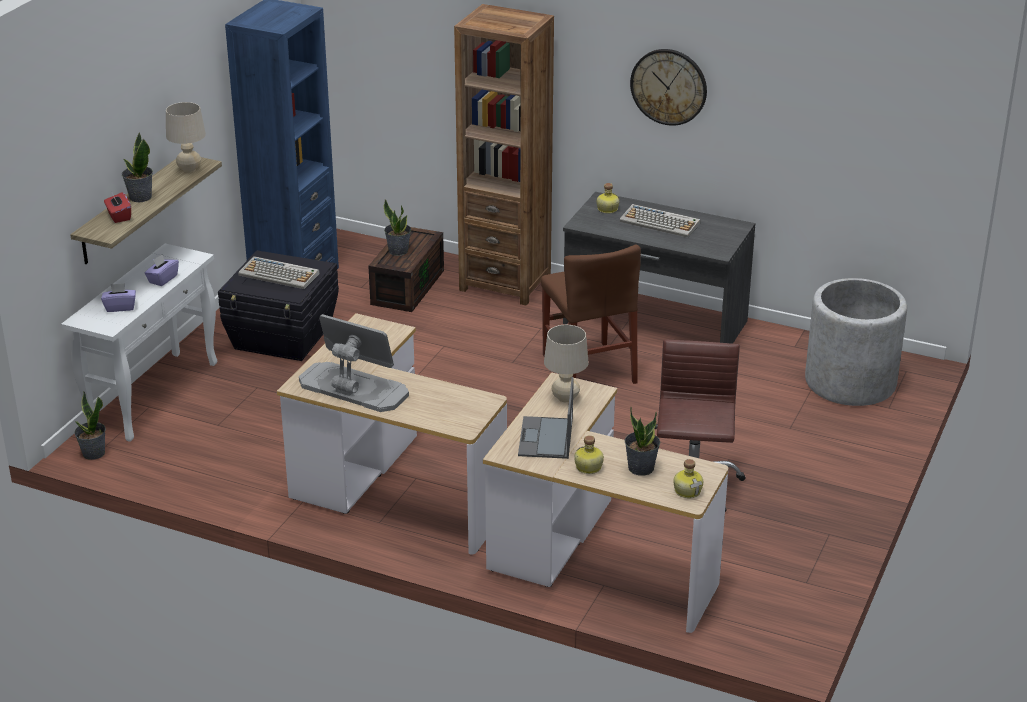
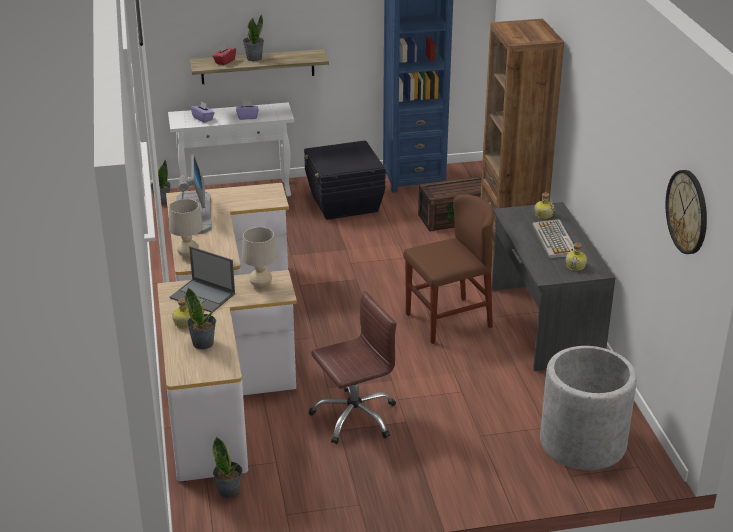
camera: 55 degrees right, 0 degrees up
(189, 169) = (306, 57): beige table lamp -> beige table lamp (188, 255)
(280, 274) = (346, 157): keyboard -> none
(398, 251) = (450, 186): potted plant -> potted plant (229, 490)
(546, 438) = (203, 296): laptop -> laptop turned 120 degrees counterclockwise
(589, 368) = (448, 320): brown chair -> brown chair turned 150 degrees counterclockwise
(669, 86) = (600, 131): wall clock -> wall clock (687, 211)
(688, 490) = (192, 371): bottle -> bottle (576, 266)

